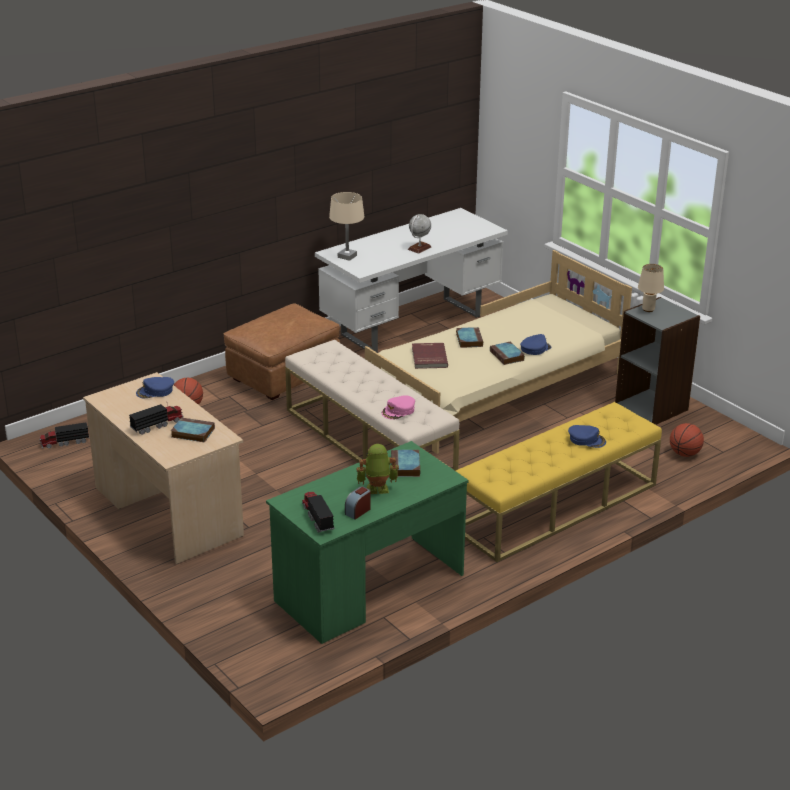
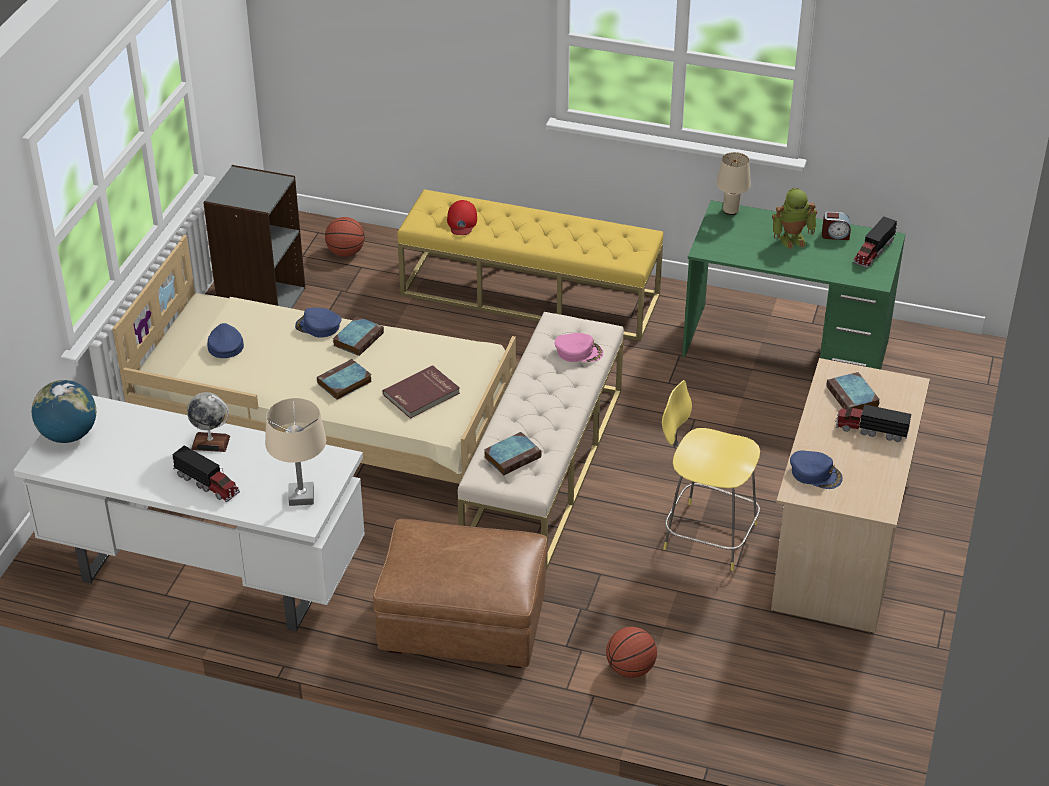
camera: 125 degrees left, 10 degrees up
(64, 442) = (830, 732): toy truck -> toy truck (207, 483)
(242, 470) = (706, 535): none -> yellow stool
(377, 490) = (792, 239): toy robot -> toy robot turned 60 degrees counterclockwise
(405, 467) = (735, 240): book -> book (513, 456)
(471, 222) = (68, 435): none -> globe
(586, 439) = (500, 217): blue cap -> blue cap (225, 345)
(597, 423) = (462, 222): none -> red cap
(648, 309) = (248, 199): beige table lamp -> beige table lamp (730, 210)

